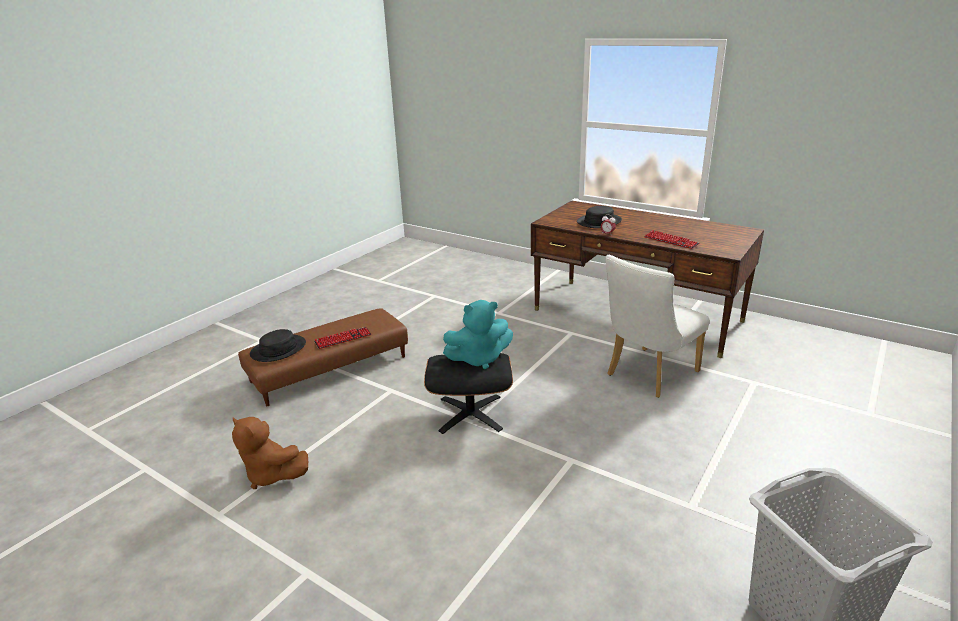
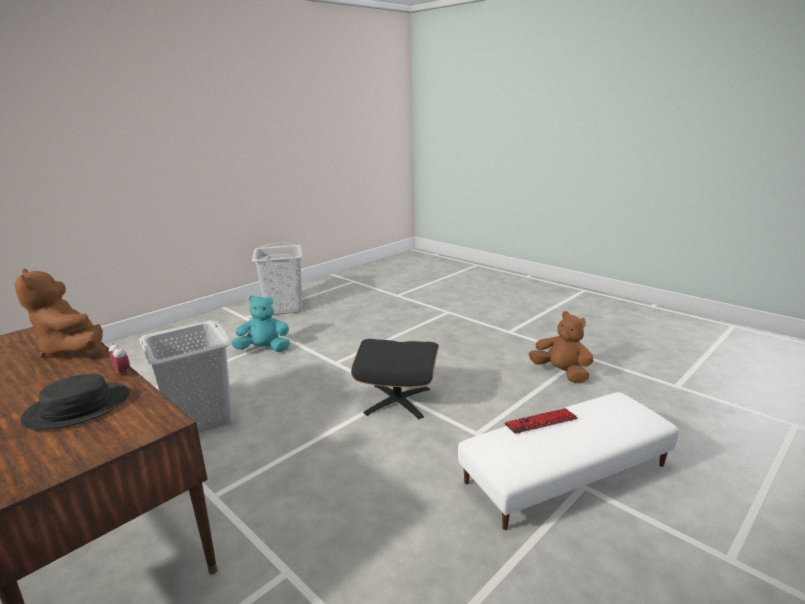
camera: 170 degrees left, 5 degrees down
(278, 349) = (619, 415): black hat -> none
(329, 369) = (566, 474): brown ottoman -> white ottoman
(479, 359) = (384, 353): turquoise plush toy -> turquoise plush toy (264, 349)
(647, 375) = (200, 419): white chair -> grey laundry basket
(671, 241) = (72, 349): keyboard -> brown plush toy

